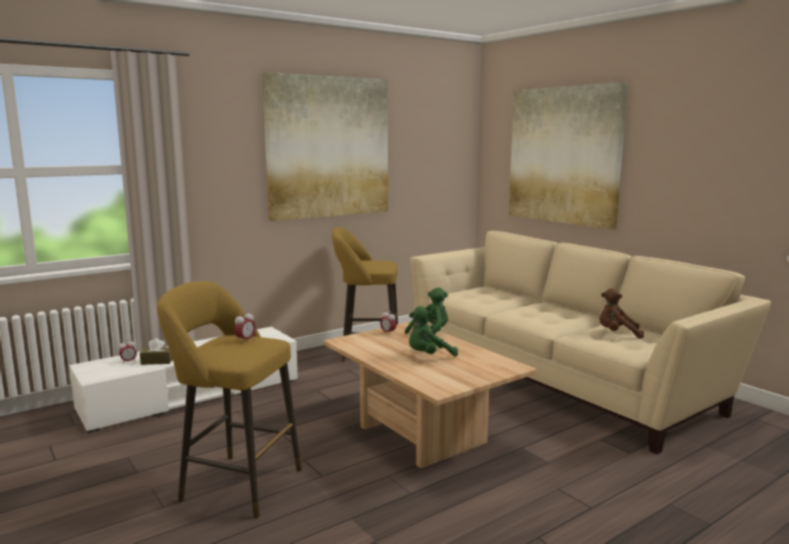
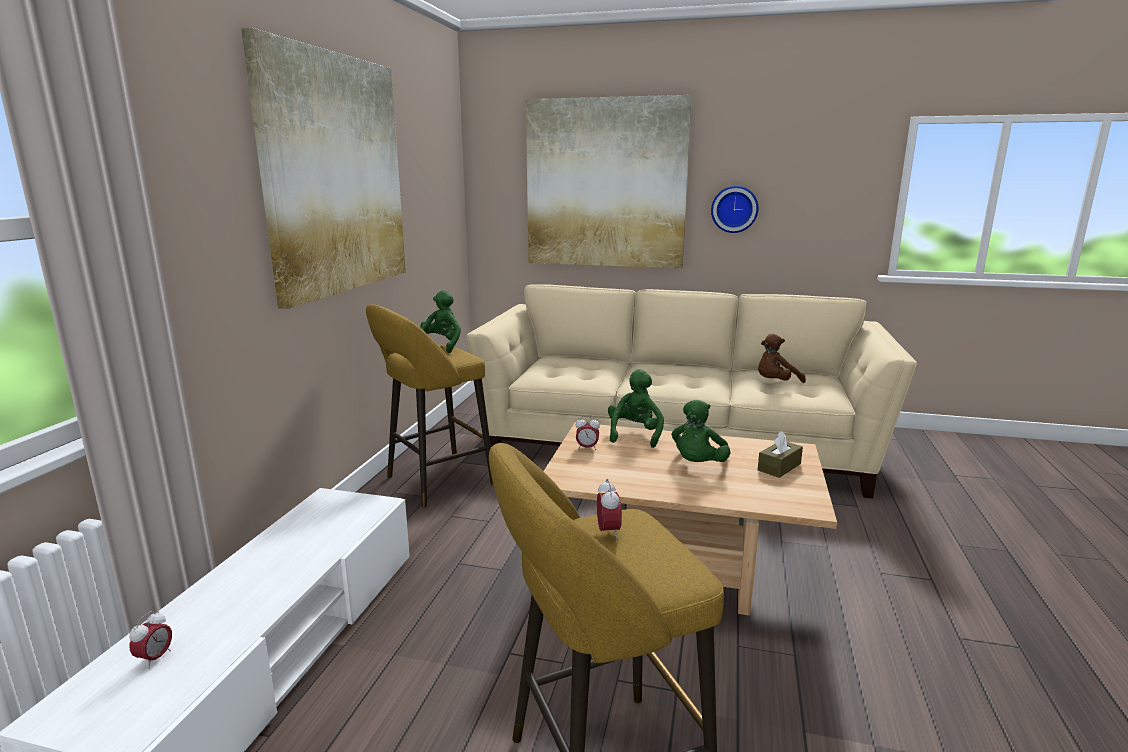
camera: 40 degrees left, 5 degrees up
(157, 361) = (223, 630): brown tissue box -> brown tissue box (779, 467)
(383, 261) = (441, 346): none -> green plush toy
(658, 180) = (734, 209): none -> wall clock

